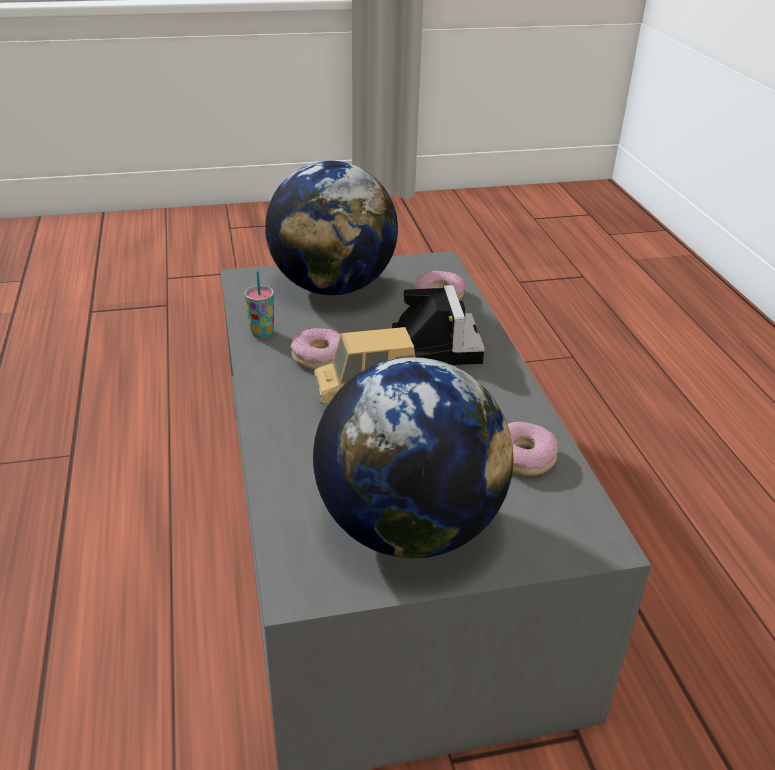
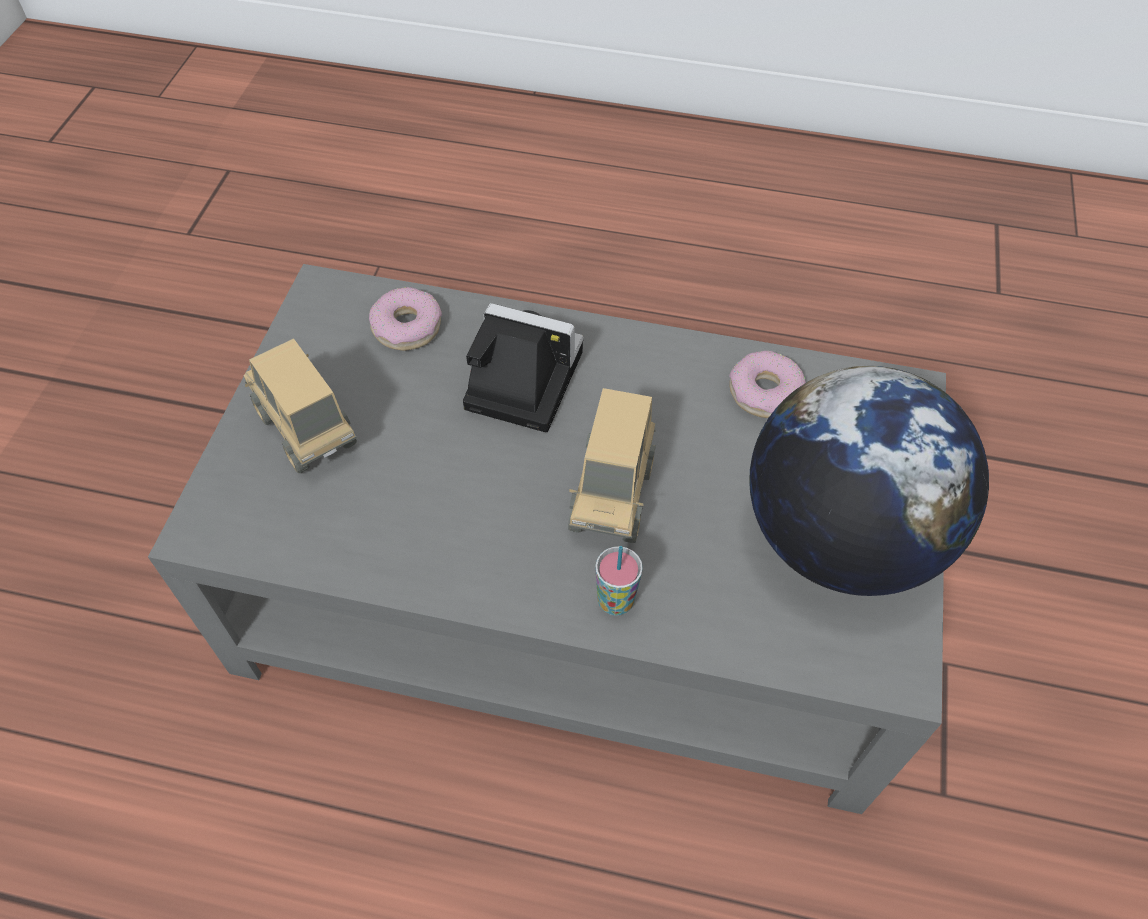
camera: 65 degrees left, 20 degrees up
(262, 333) = (378, 556): cup -> cup (615, 601)
(319, 357) = (477, 508): donut -> none
(333, 287) = (307, 431): globe -> toy truck

